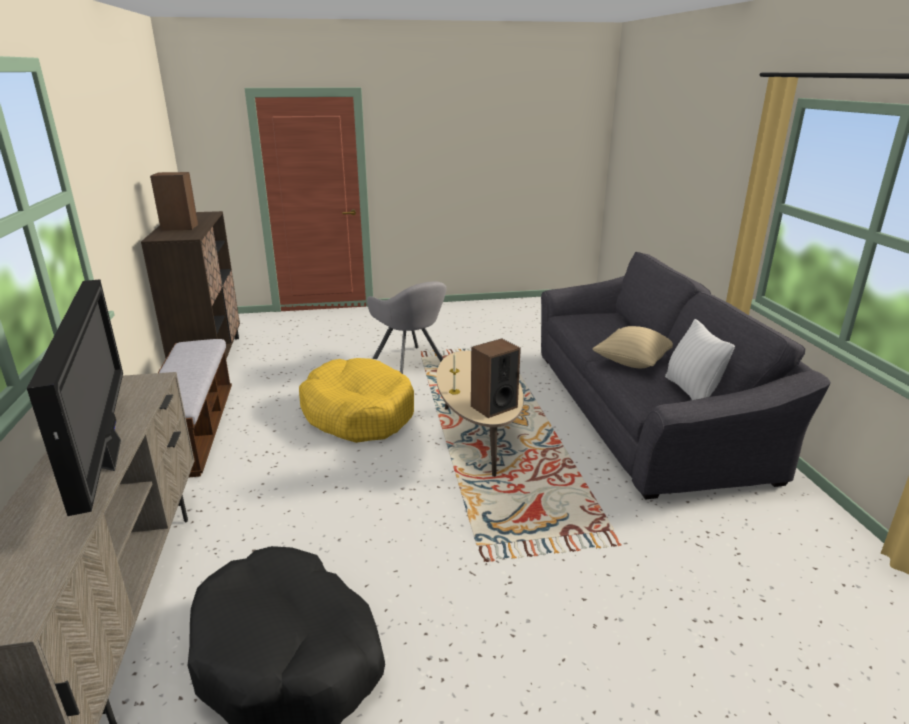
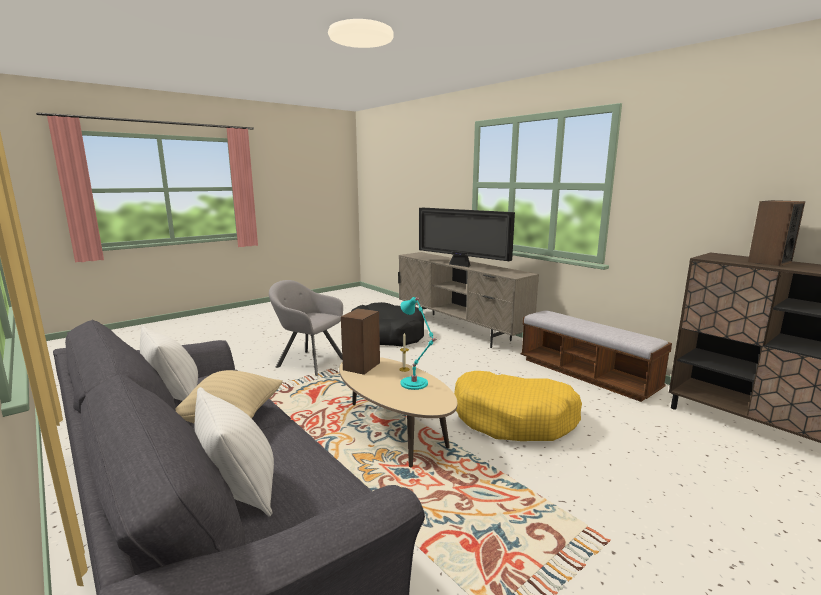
camera: 150 degrees right, 10 degrees down
(411, 362) = (581, 507): grey armchair -> grey armchair (308, 362)
(462, 374) = (415, 384): none -> turquoise table lamp
(620, 327) = (240, 490): none -> white pillow

